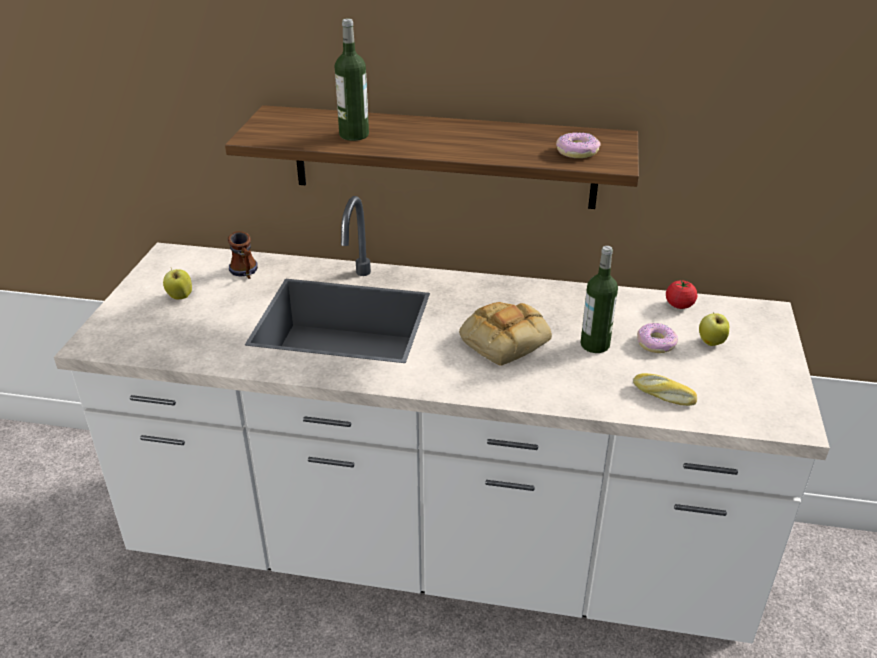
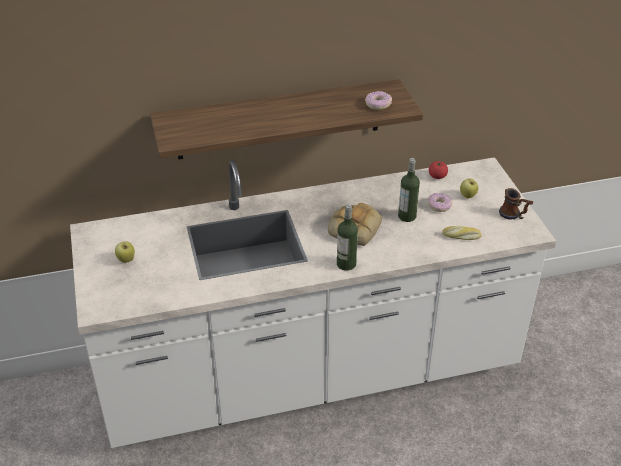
camera: 25 degrees left, 5 degrees up
(245, 273) = (156, 230): mug -> mug (514, 215)
(354, 135) = (236, 124): bottle -> bottle (346, 264)

